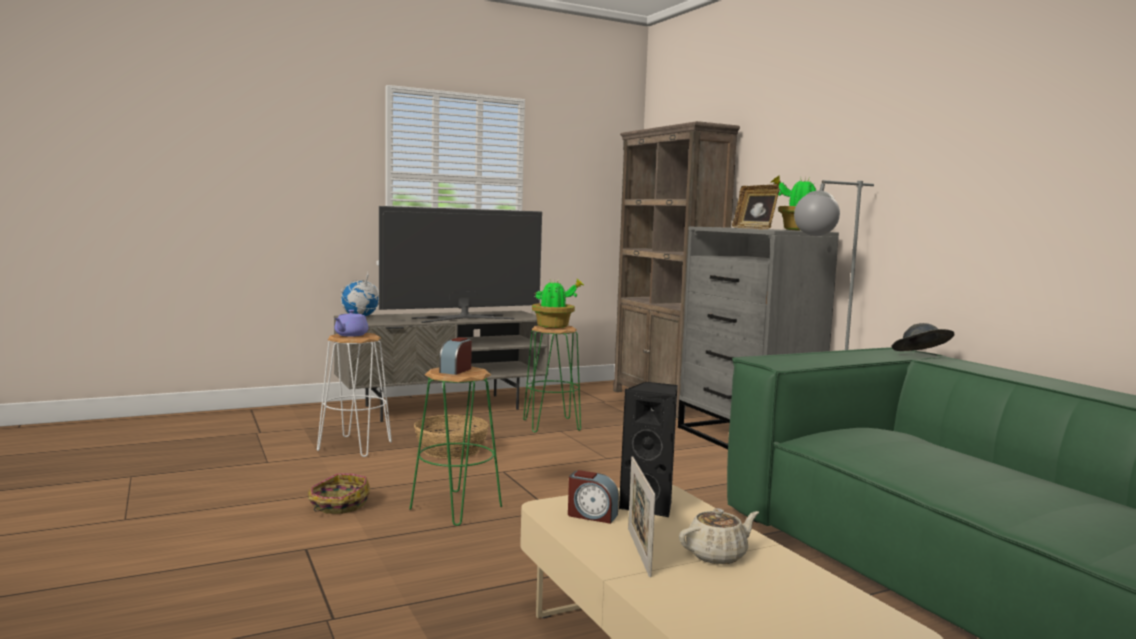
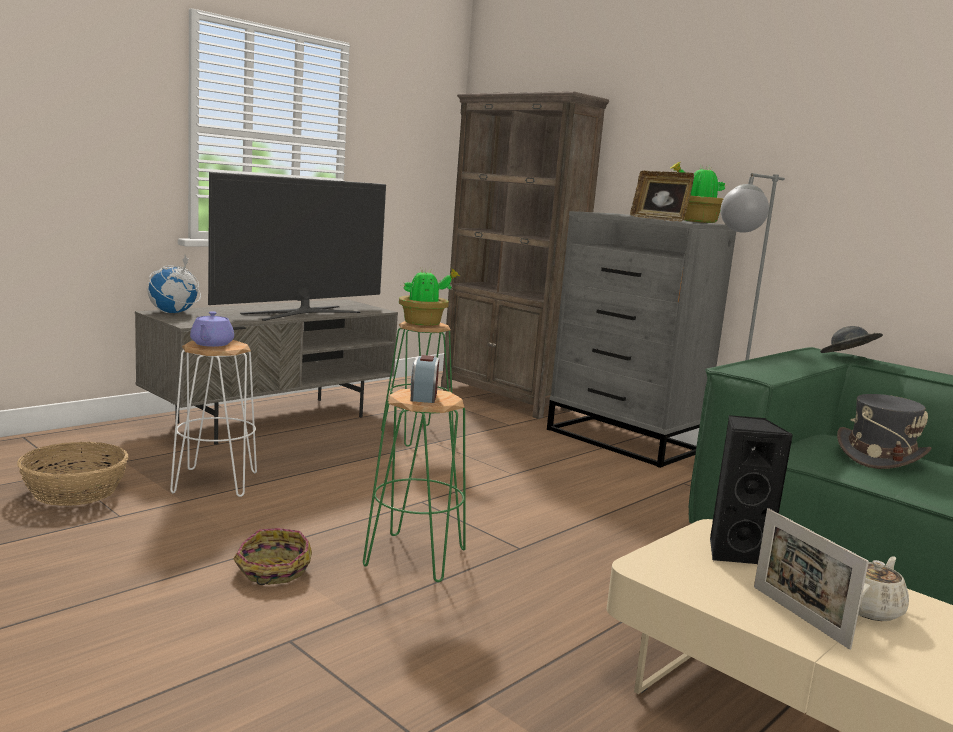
camera: 20 degrees left, 5 degrees up
(451, 450) = (337, 478): basket -> basket (75, 491)
(592, 515) = (698, 573): alarm clock -> none
(897, 446) = (879, 456): none -> grey hat

